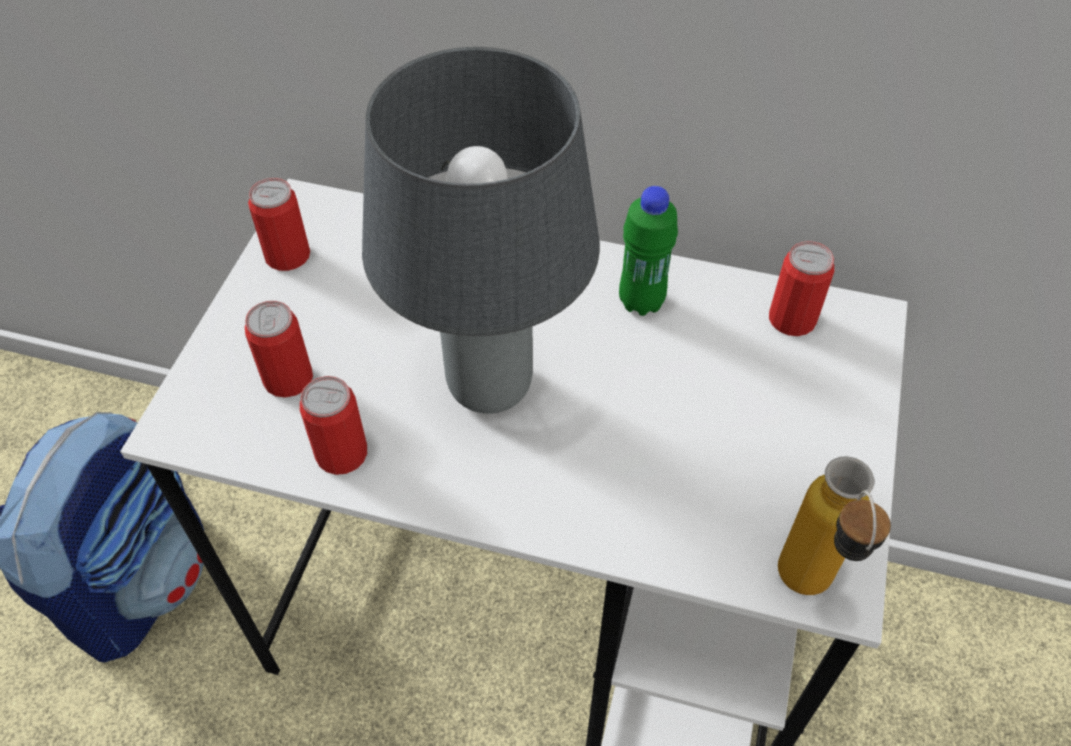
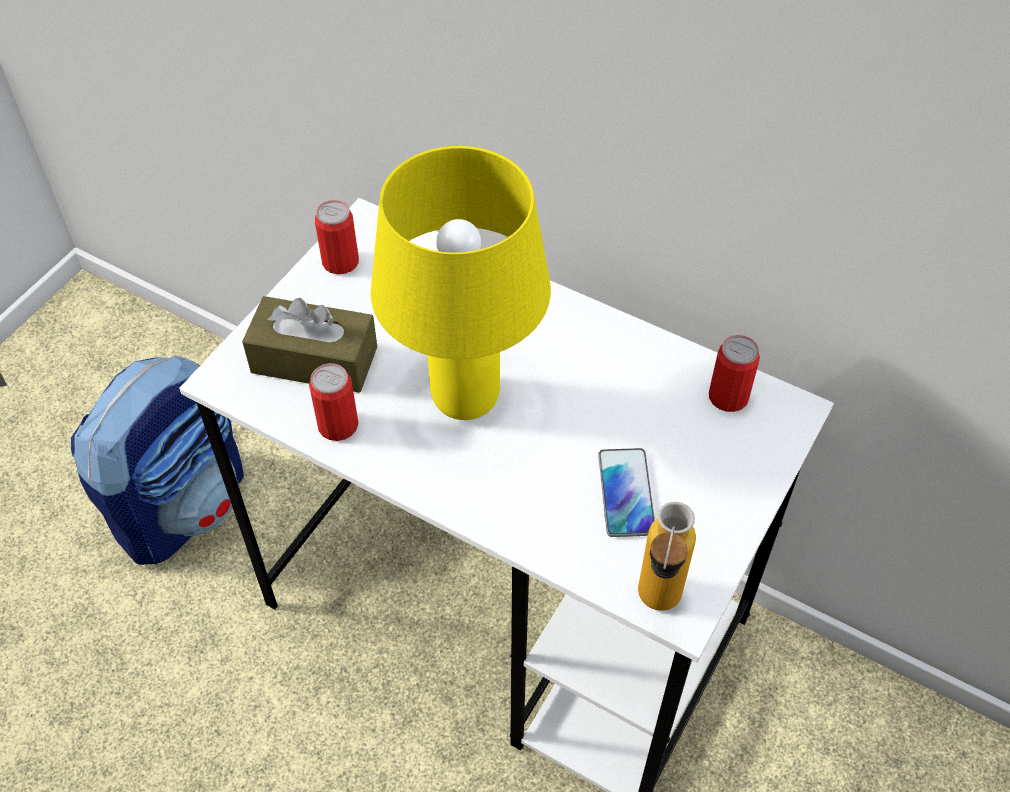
camera: 15 degrees right, 0 degrees up
(288, 378) = (314, 360): can -> brown tissue box
(488, 384) = (464, 396): grey table lamp -> yellow table lamp
(641, 302) = (609, 357): green bottle -> none
(719, 458) = (626, 493): none -> phone

